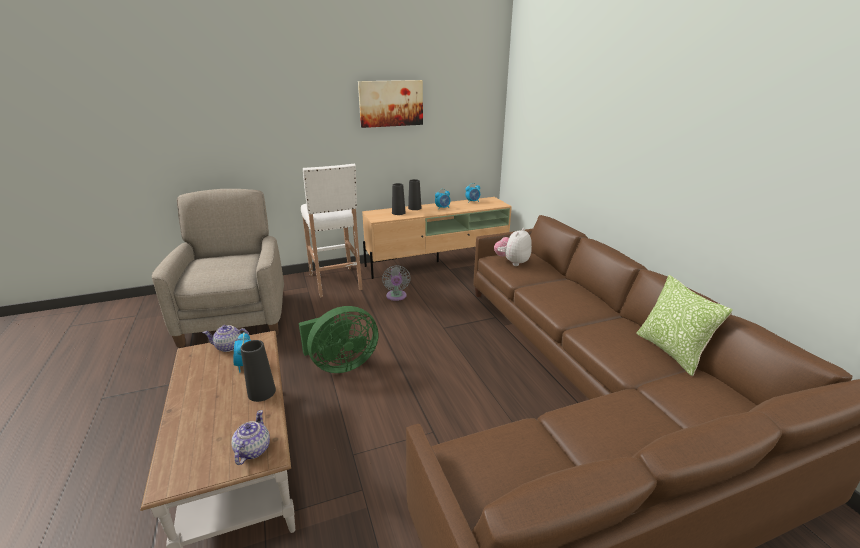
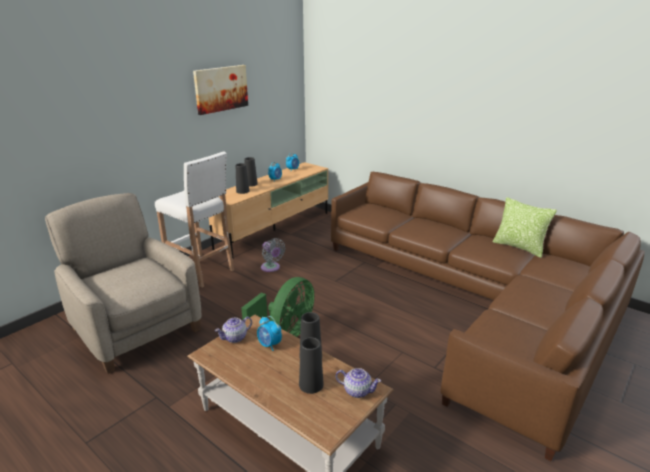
camera: 30 degrees left, 0 degrees up
(223, 422) = (311, 384): none -> black vase
(252, 450) = (357, 390): teapot -> teapot turned 135 degrees clockwise
(512, 262) = (369, 214): plush toy -> none

